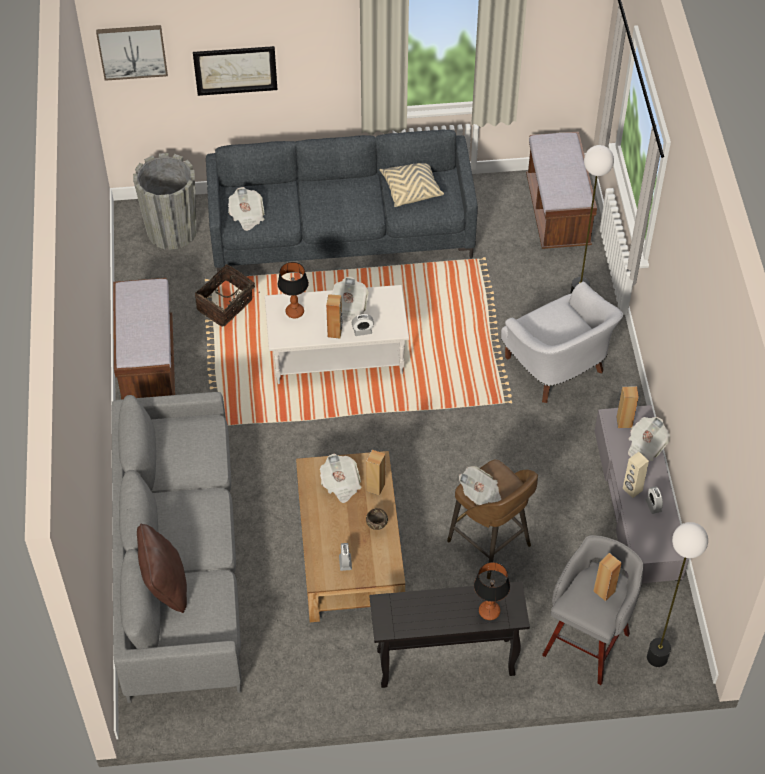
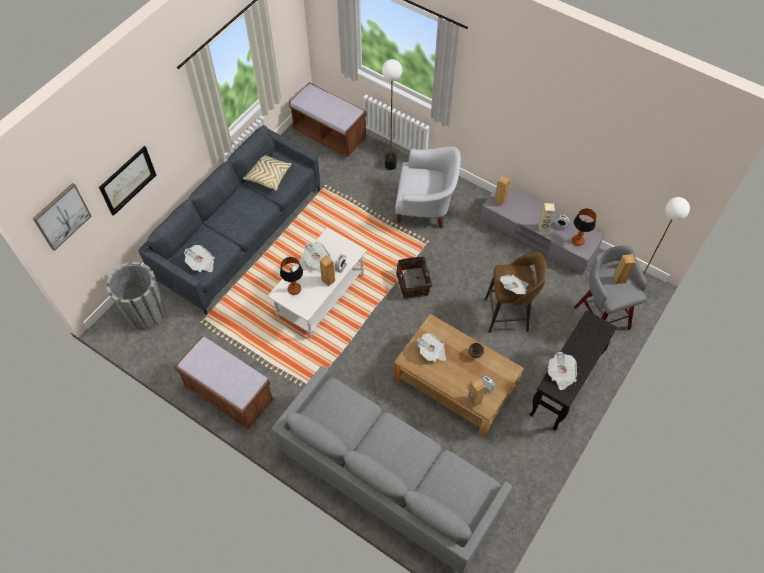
camera: 50 degrees left, 5 degrees up
(165, 586) = (428, 493): brown pillow -> none
(226, 305) = (230, 324): basket -> basket (414, 283)
(375, 487) = (449, 337): brown speaker -> brown speaker (474, 401)
(489, 612) = (593, 338): table lamp -> table lamp (578, 241)
(645, 445) = (522, 203): newspaper -> newspaper (561, 375)

